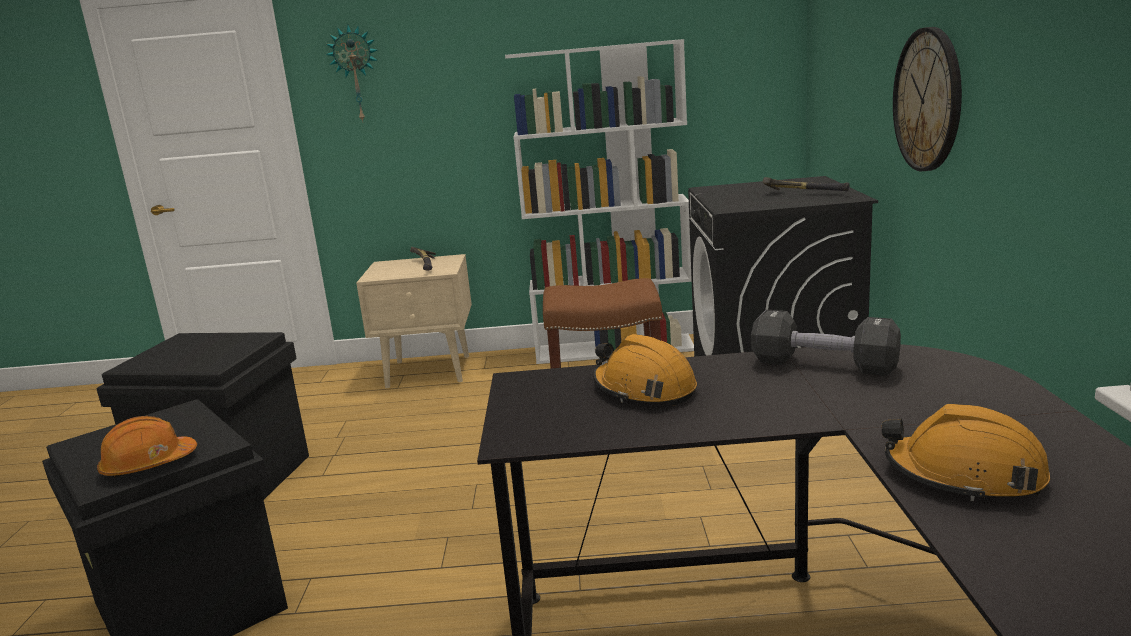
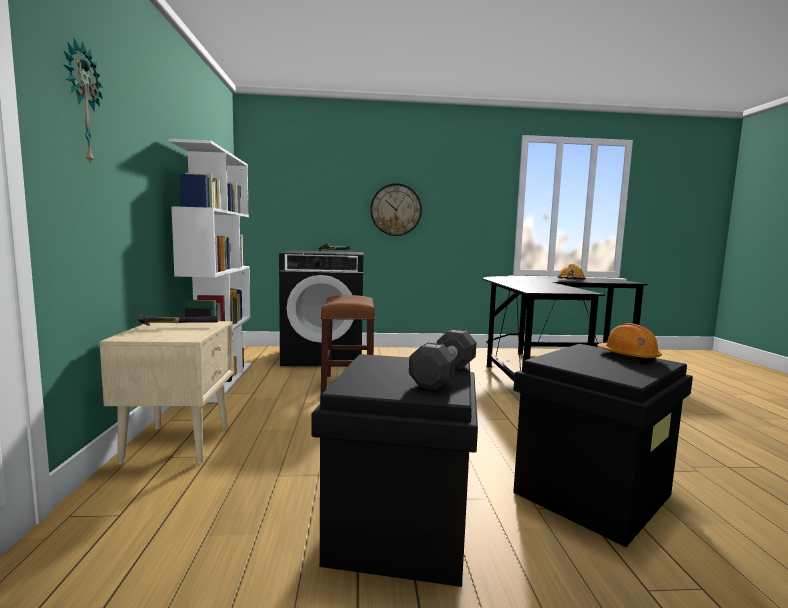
camera: 95 degrees left, 10 degrees down
(644, 389) = (533, 286): orange hard hat -> none
(823, 365) = (504, 280): black dumbbell -> black dumbbell (444, 375)

